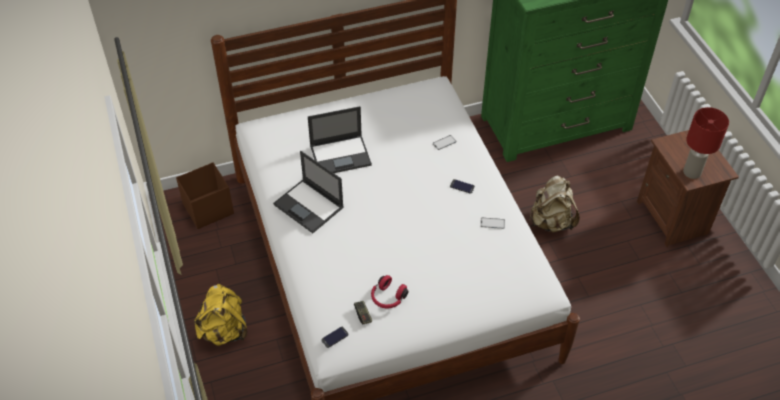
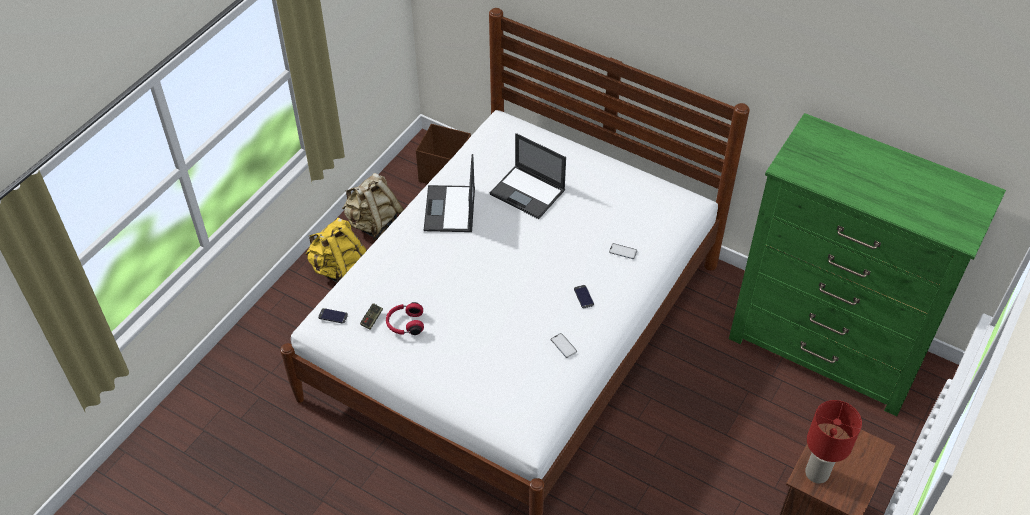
camera: 50 degrees right, 0 degrees up
(551, 221) = (694, 421): beige backpack -> beige backpack (374, 224)

